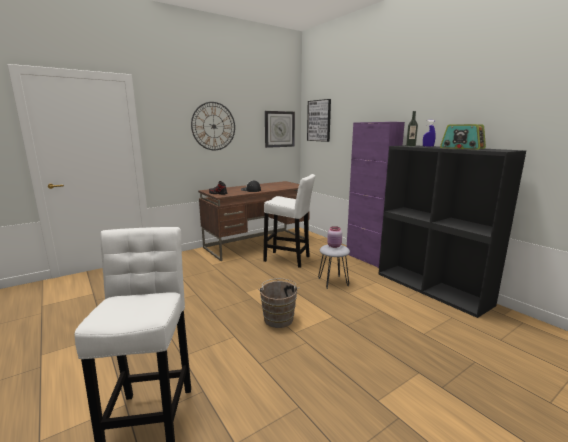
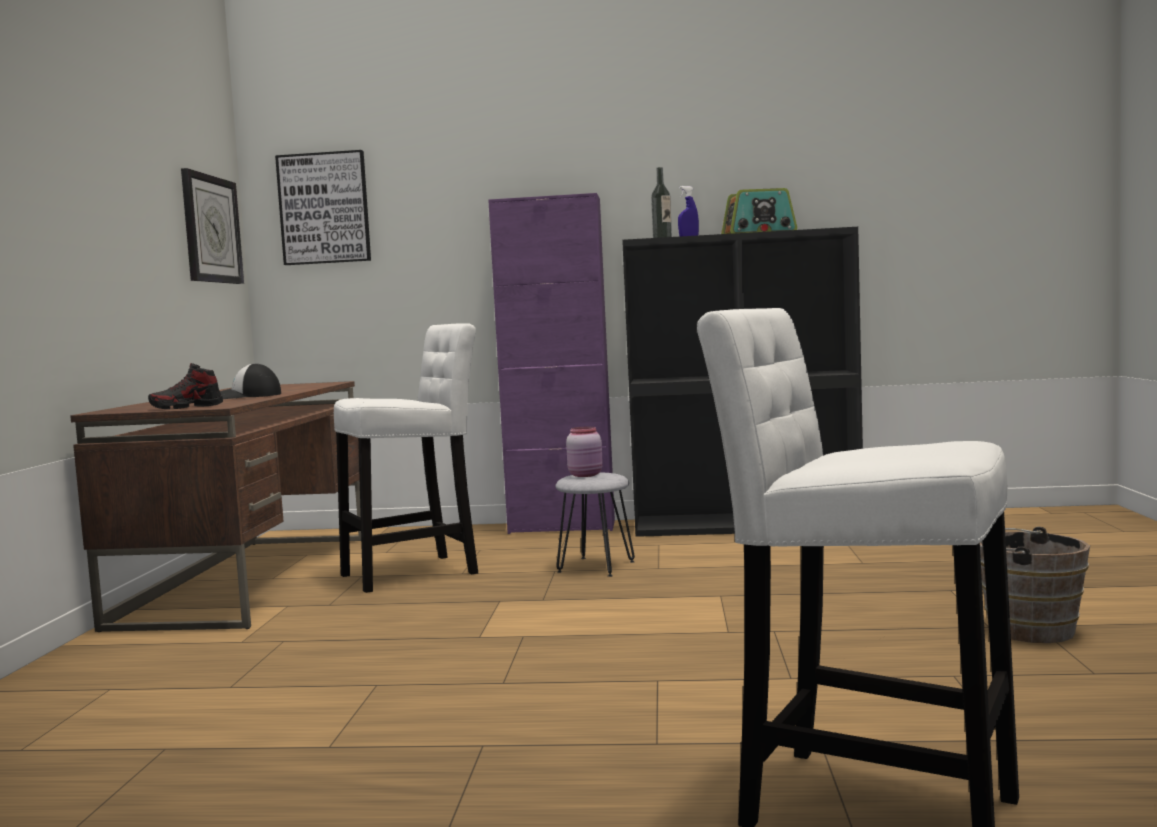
camera: 50 degrees left, 10 degrees down
(213, 126) = (85, 196): wall clock -> none
(278, 318) = (653, 632): brown bucket -> brown bucket (1023, 628)

